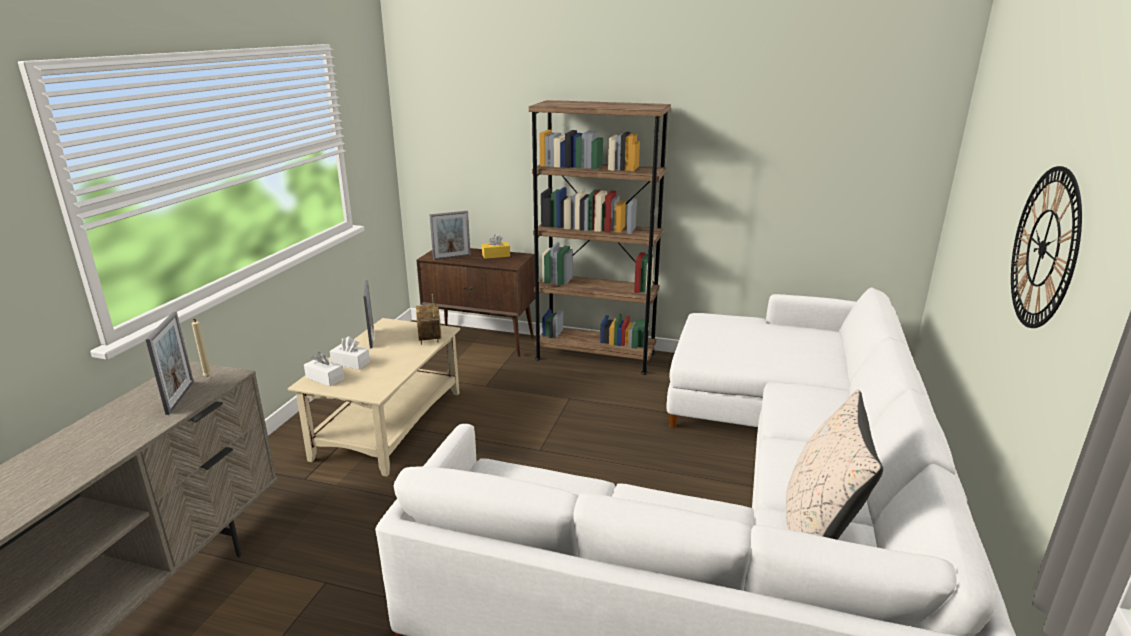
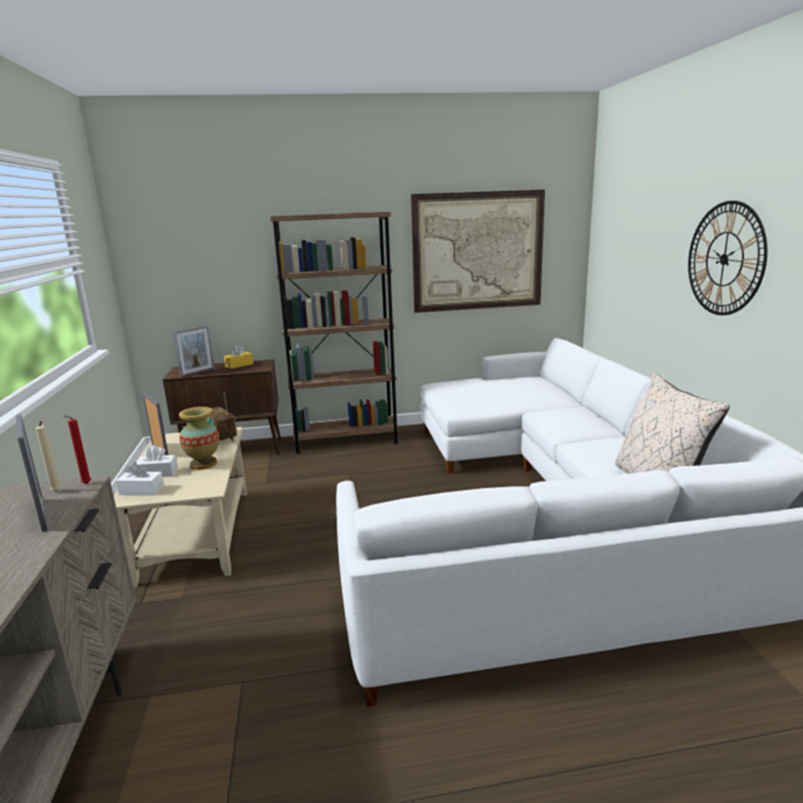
camera: 25 degrees left, 5 degrees down
(231, 375) = (85, 484): none -> red candle
(392, 363) = (203, 464): none -> vase
(788, 162) = (478, 251): none -> picture

